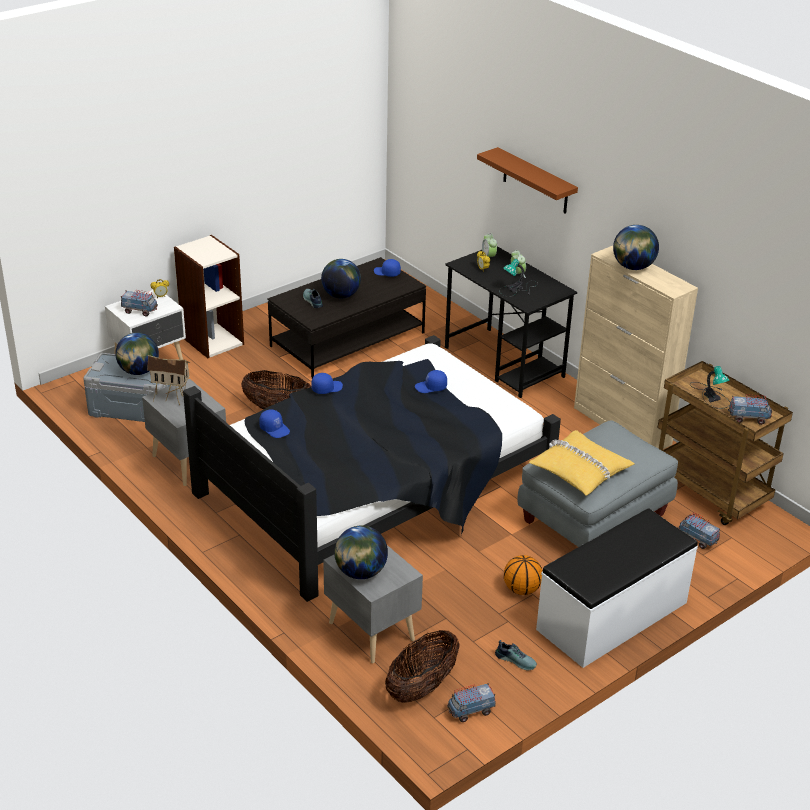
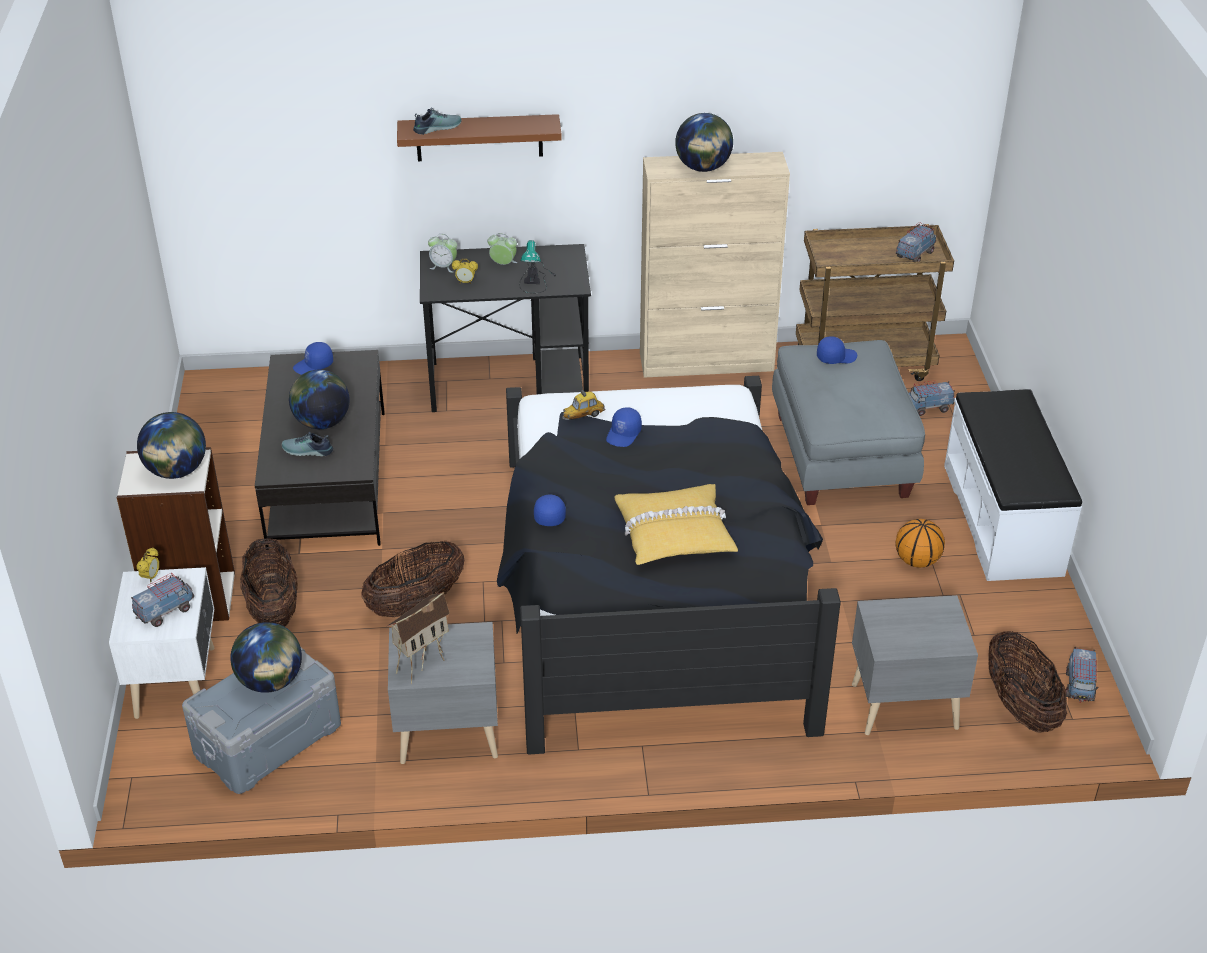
camera: 55 degrees left, 5 degrees up
(229, 367) = (273, 609): none -> basket
(275, 429) = (596, 592): blue cap -> blue cap (836, 357)
(360, 572) = (920, 640): globe -> globe (177, 471)
(433, 367) = (583, 415): none -> toy car
(516, 660) = (1023, 617): shoe -> shoe (437, 127)
(580, 470) = (859, 406): yellow pillow -> yellow pillow (675, 534)
(711, 395) = (857, 256): table lamp -> none

